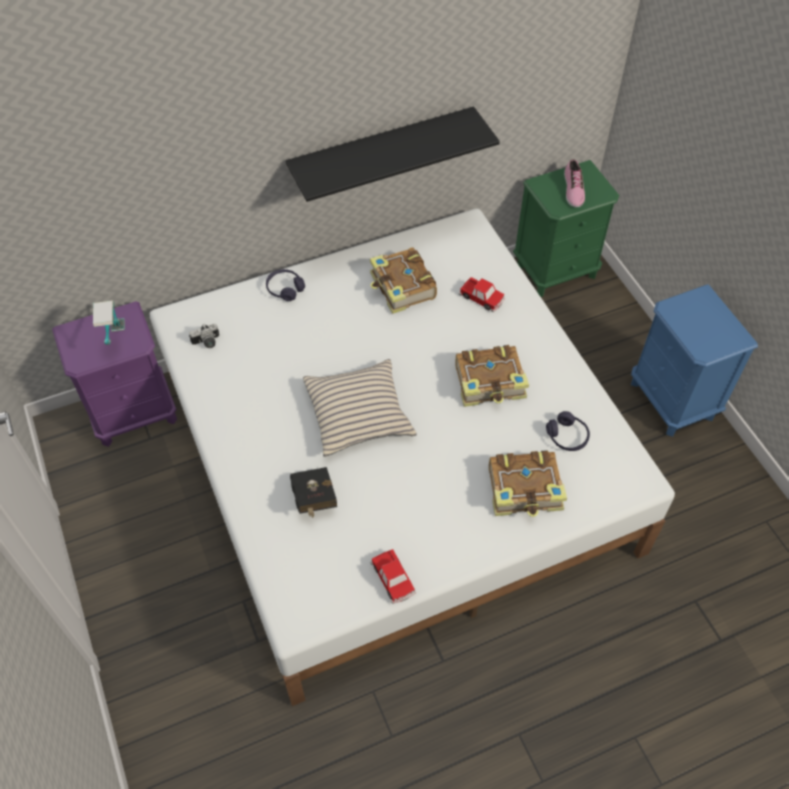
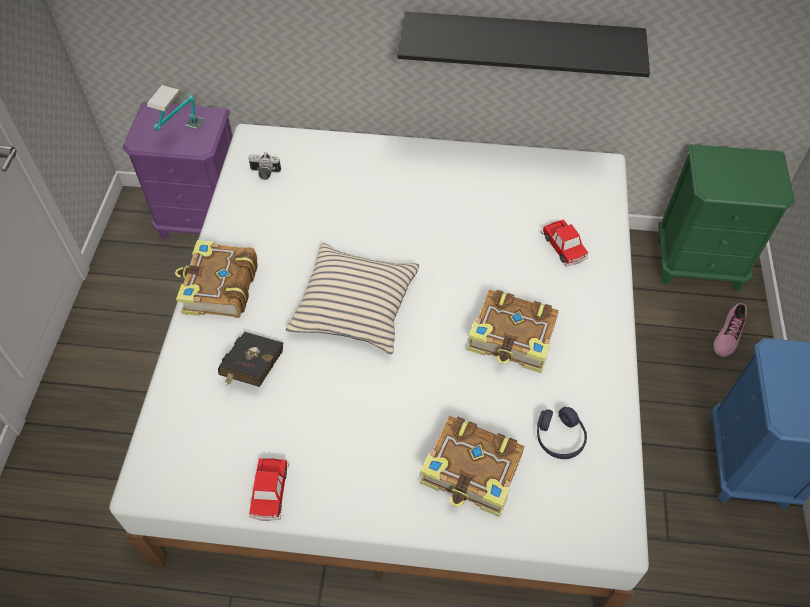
camera: 30 degrees right, 0 degrees up
(285, 289) = (371, 154): purple headphones -> none
(402, 287) = (487, 201): book -> book (219, 288)
(572, 189) = (740, 174): shoe -> shoe (728, 334)

